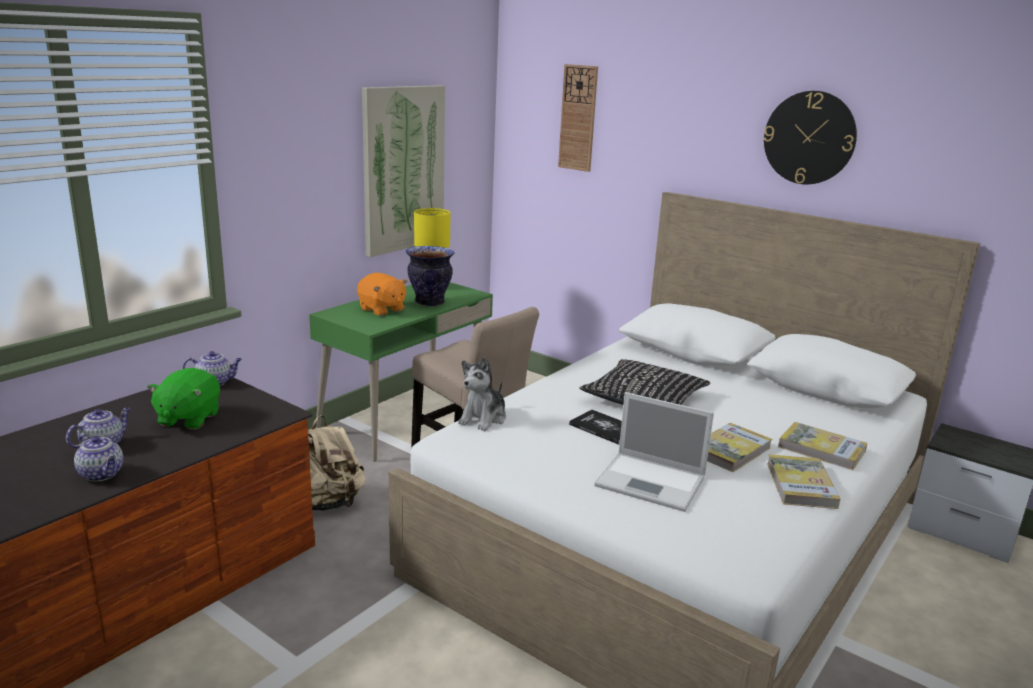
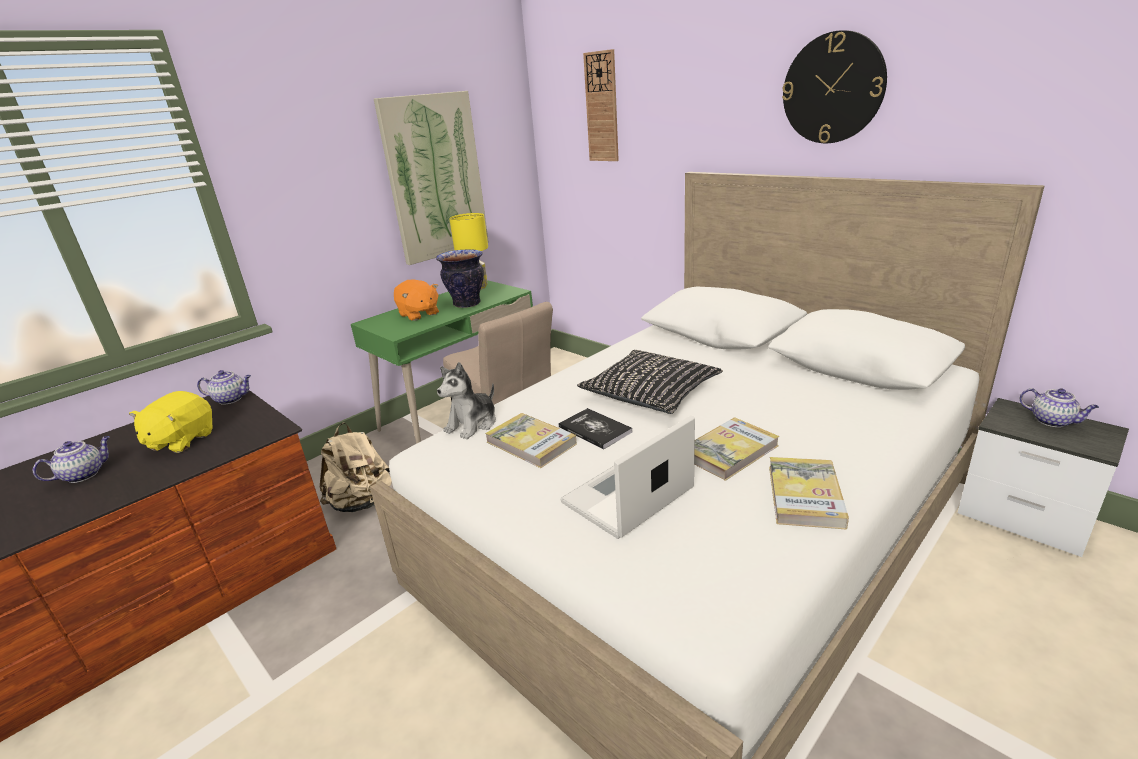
camera: 10 degrees right, 5 degrees up
(102, 474) = (58, 510): teapot -> teapot (1053, 421)
(188, 419) = (181, 441): green plush toy -> yellow plush toy
(652, 482) = (626, 497): laptop -> laptop turned 105 degrees clockwise
(821, 449) = (839, 445): book -> book (531, 443)

